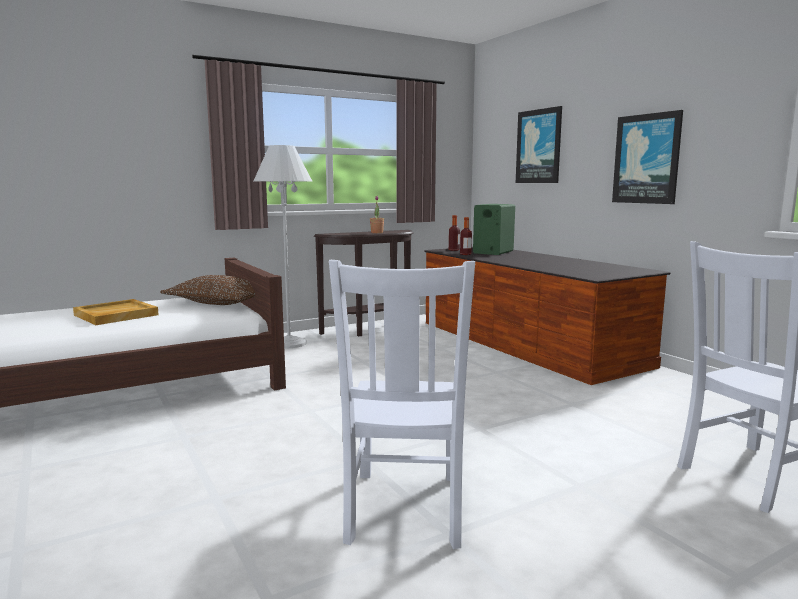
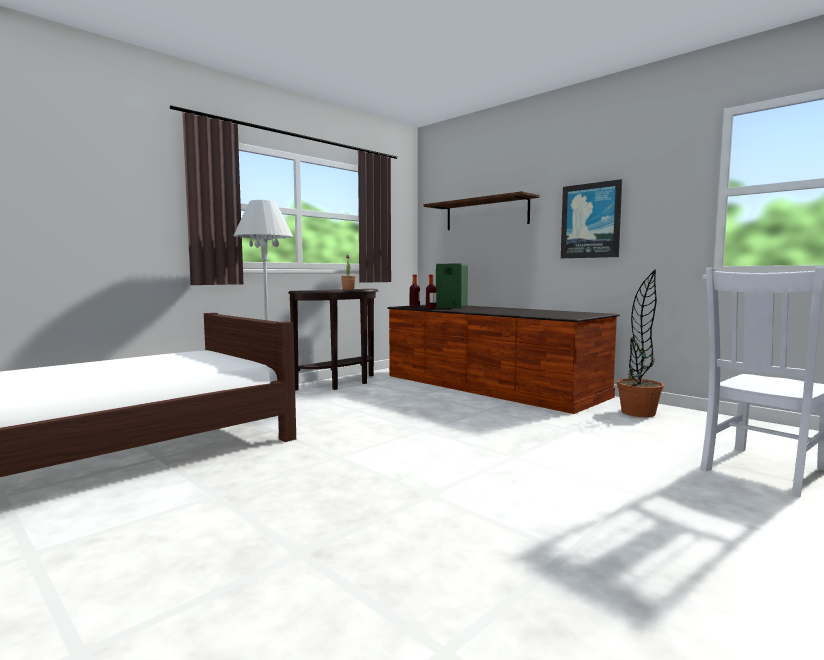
camera: 15 degrees left, 5 degrees down
(115, 315) = (101, 371): beige tray -> none
(217, 303) = (210, 356): brown pillow -> none
(404, 510) = (508, 537): white chair -> none
(539, 146) = (486, 214): picture -> shelf
(670, 390) = (638, 413): none -> potted plant

